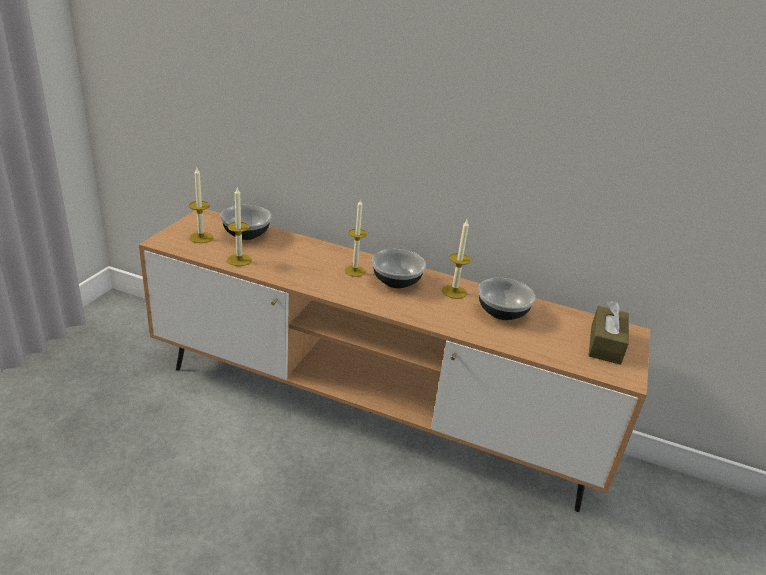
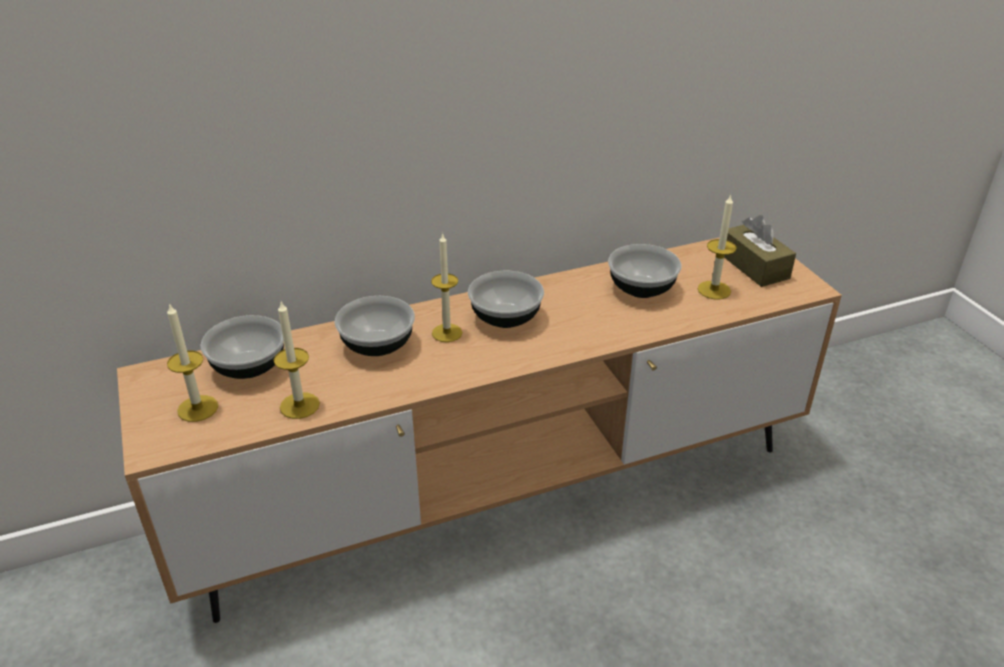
camera: 40 degrees left, 5 degrees up
(313, 257) = (377, 346): none -> bowl
(454, 292) = (571, 293): candle -> candle (714, 290)

